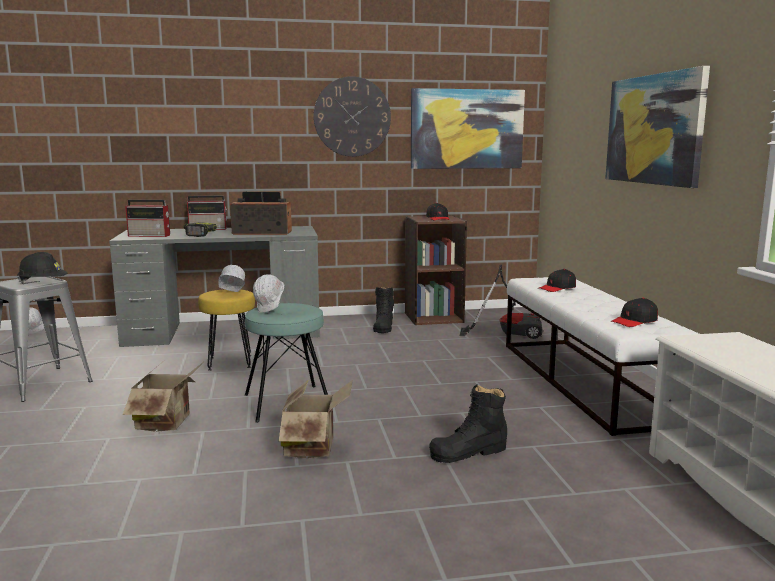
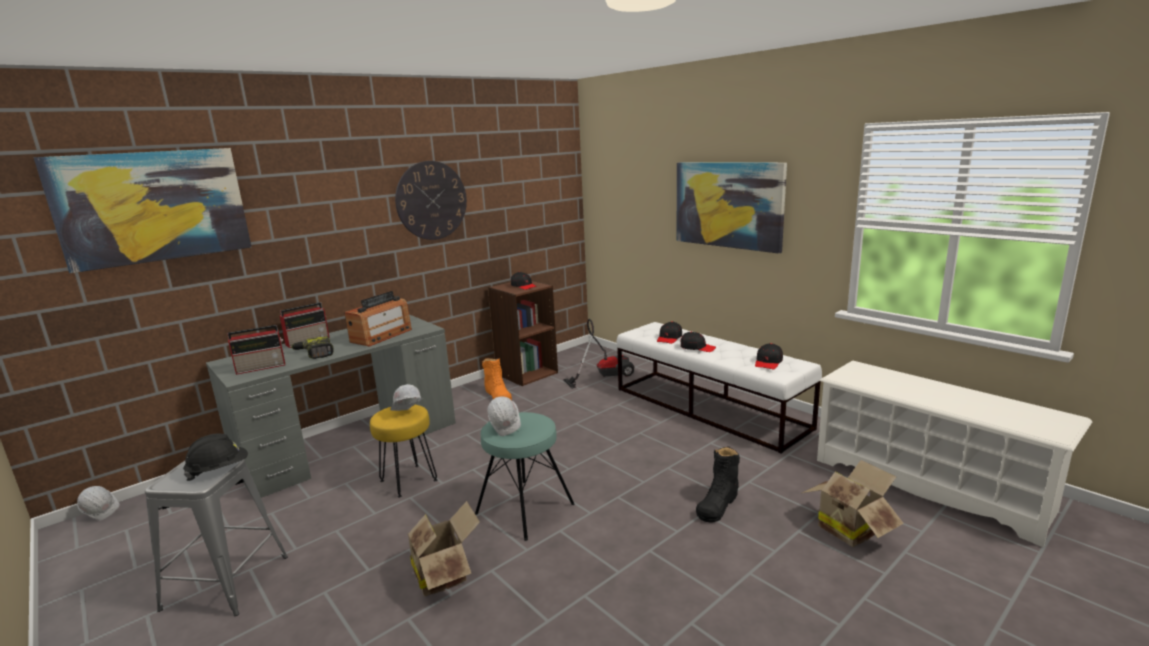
camera: 30 degrees left, 5 degrees up
(262, 233) = (381, 336): radio -> radio turned 150 degrees clockwise
(314, 447) = (607, 547): cardboard box -> cardboard box (849, 528)
(383, 327) = (498, 395): black boot -> orange boot
(467, 129) = (527, 199): picture -> picture (153, 206)
(573, 299) = (697, 347): none -> black cap

